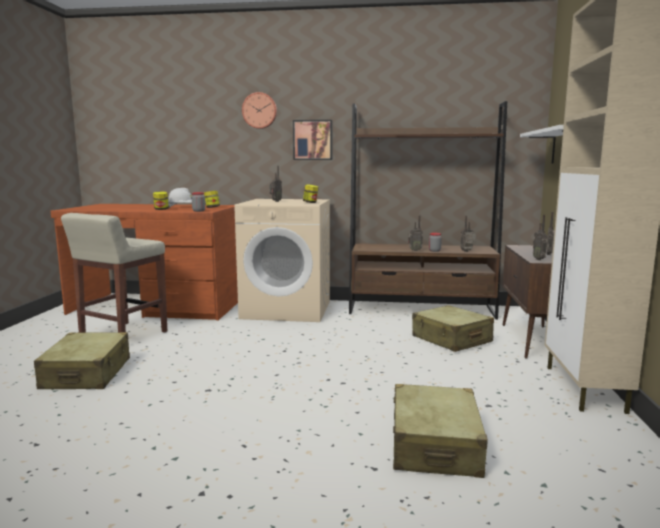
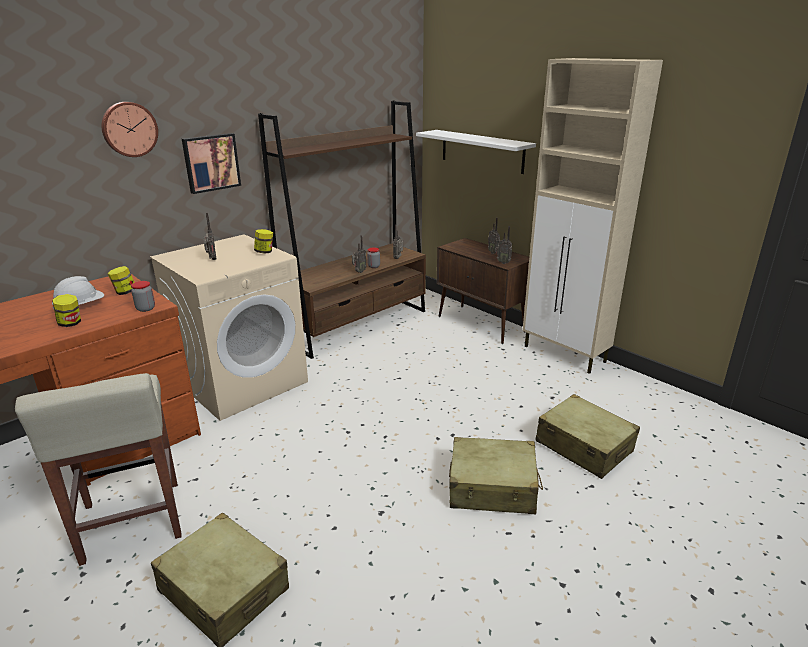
camera: 50 degrees left, 15 degrees up
(451, 339) = (435, 349): beige suitcase -> beige suitcase (492, 487)

